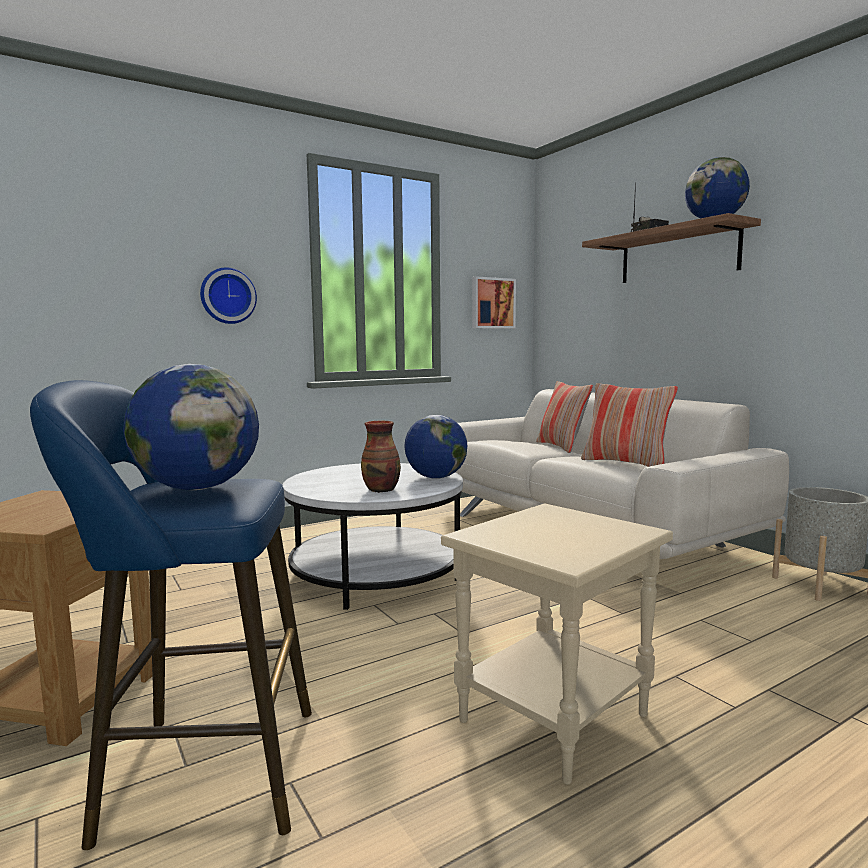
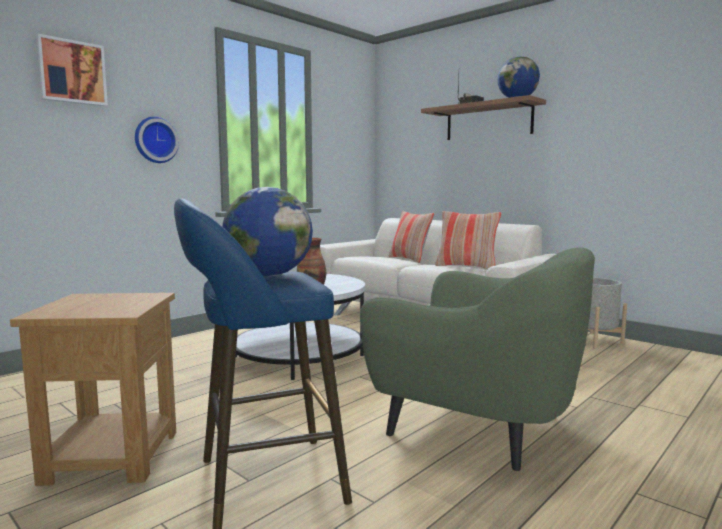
camera: 15 degrees left, 0 degrees up
(436, 477) = (342, 280): globe -> none
(492, 303) = (347, 152): picture -> picture (71, 72)
(555, 720) = (478, 426): beige side table -> green armchair

